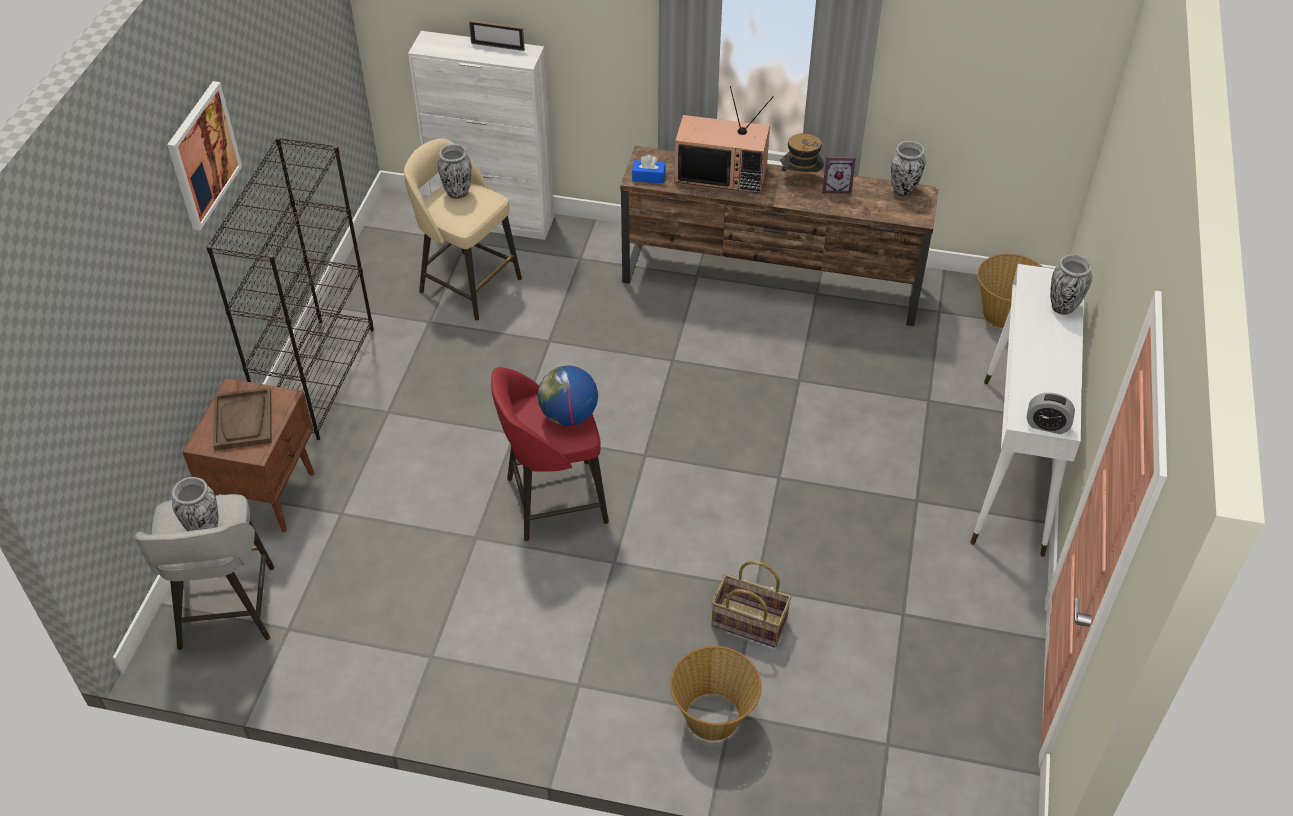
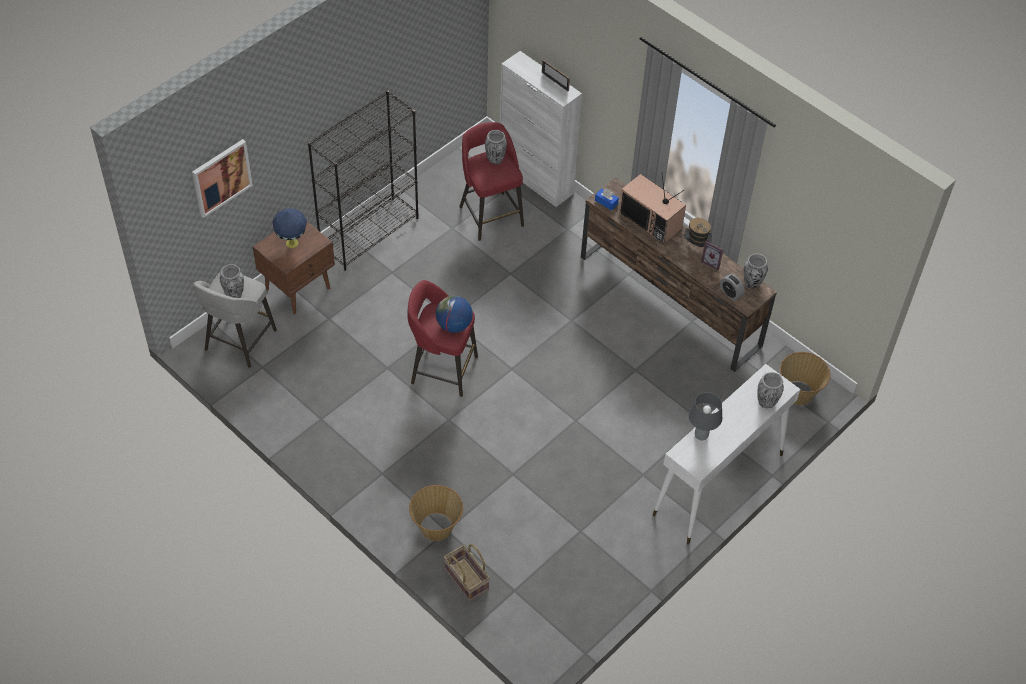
camera: 30 degrees right, 5 degrees up
(202, 155) = (323, 94): picture -> picture (221, 177)
(243, 420) = (292, 244): brown tray -> blue table lamp
(468, 284) = (490, 214): beige stool -> red stool
(748, 623) = (493, 490): basket -> basket (465, 580)
(1028, 384) = (701, 436): none -> grey table lamp
(1047, 425) = (689, 463): alarm clock -> alarm clock (731, 293)

